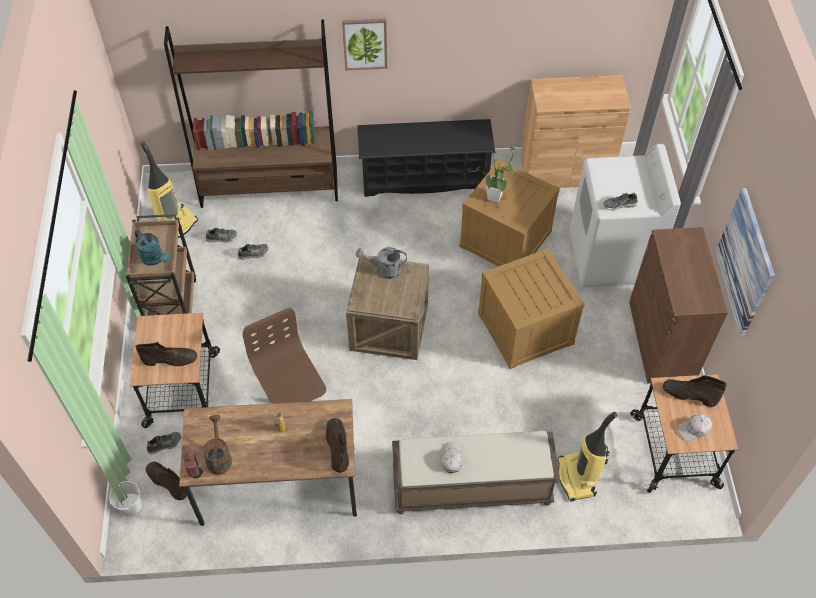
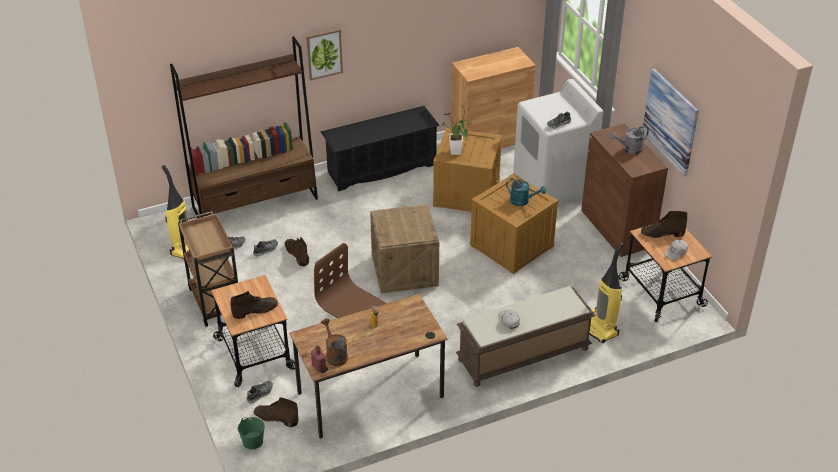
camera: 20 degrees left, 15 degrees down
(130, 505) = (252, 441): white bucket -> green bucket
(155, 259) = (210, 244): turquoise watering can -> turquoise watering can (523, 201)
(337, 446) = (424, 324): brown boot -> brown boot (296, 254)
(384, 270) = (395, 215): grey watering can -> grey watering can (629, 150)

